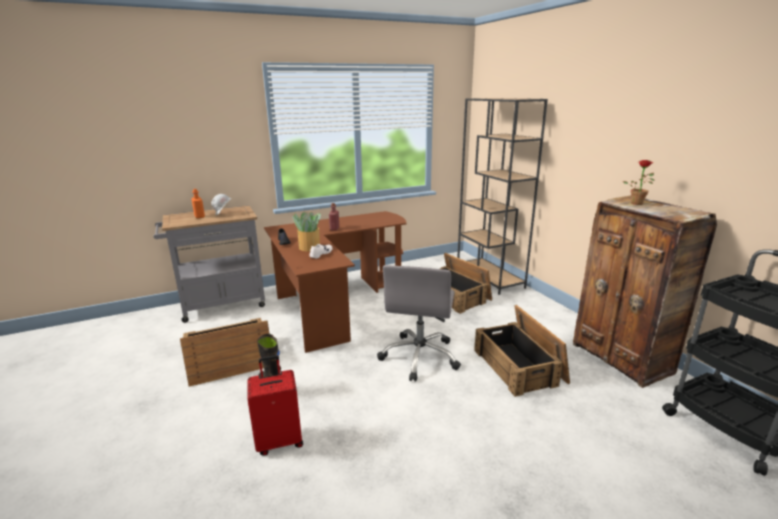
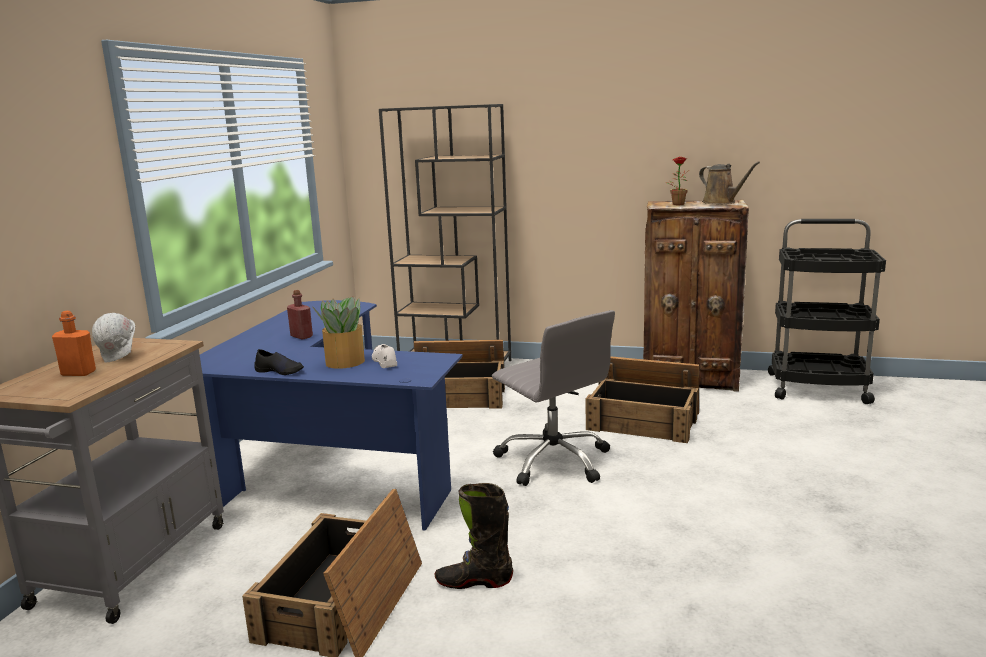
camera: 50 degrees left, 5 degrees down
(279, 441) = (603, 606): red suitcase -> none
(334, 302) = (325, 468): brown desk -> blue desk
(677, 211) = (721, 202): none -> brown watering can

